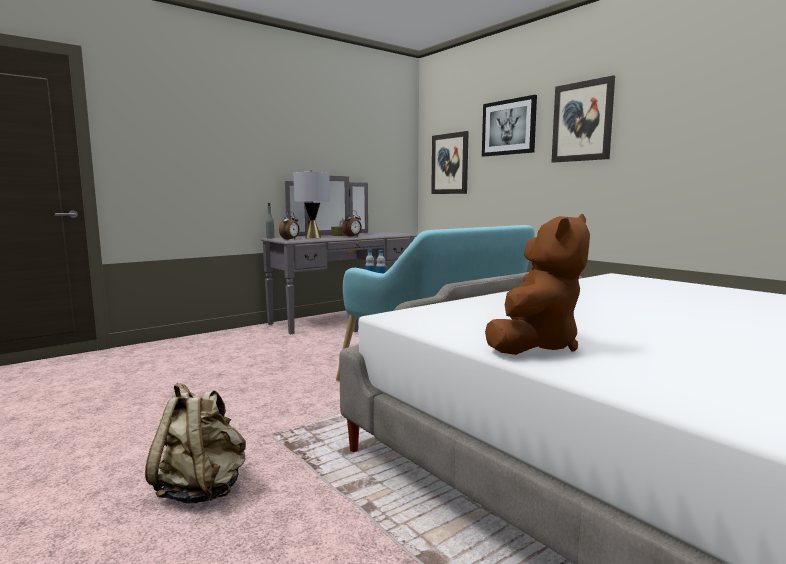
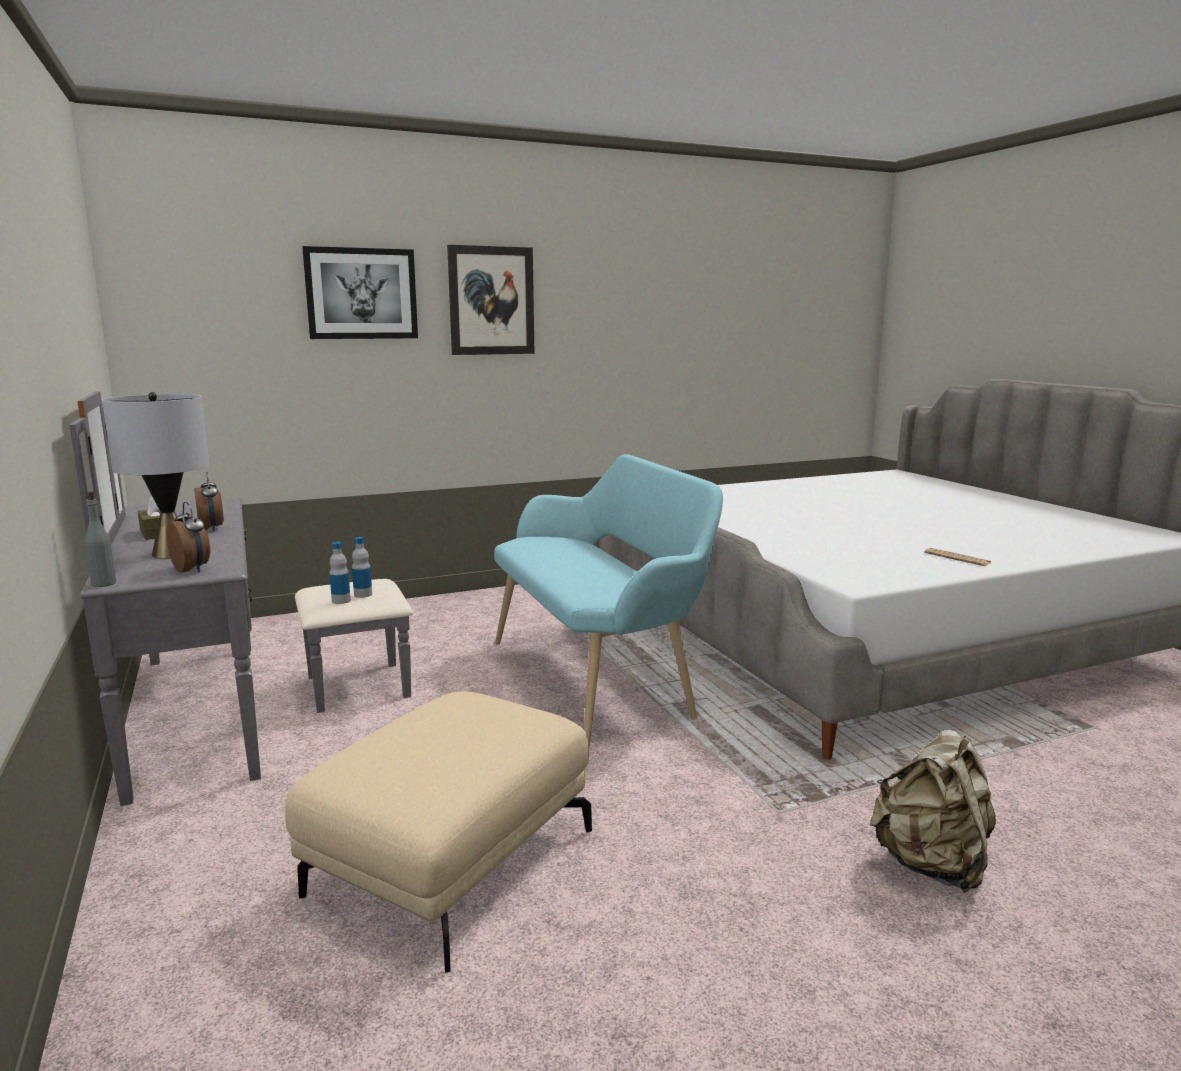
camera: 75 degrees left, 5 degrees up
(226, 369) = (451, 860): none -> beige ottoman
(450, 164) = (218, 349): picture -> none
(534, 345) = (957, 558): brown plush toy -> newspaper

